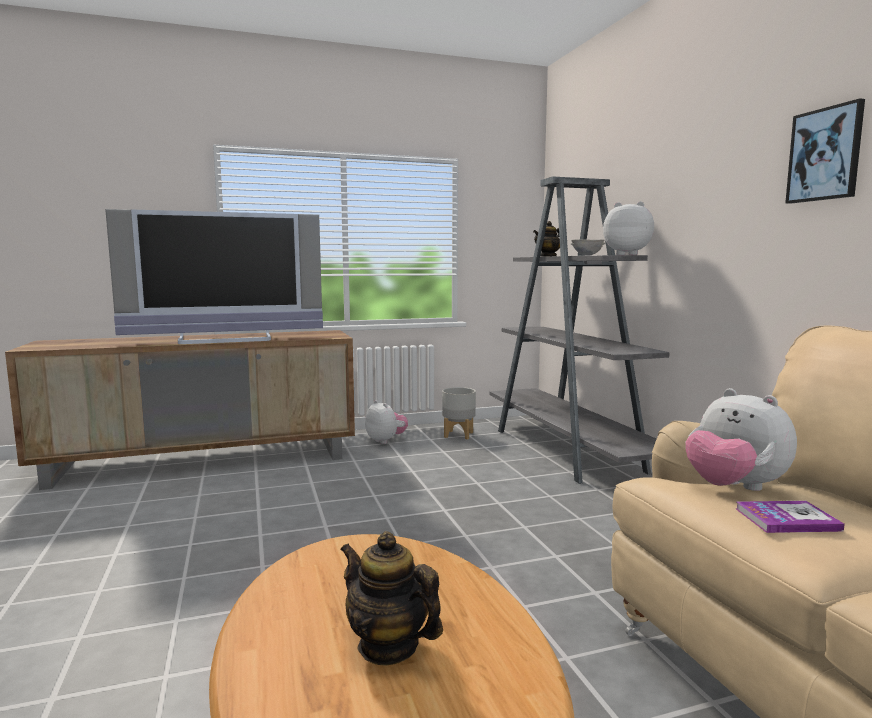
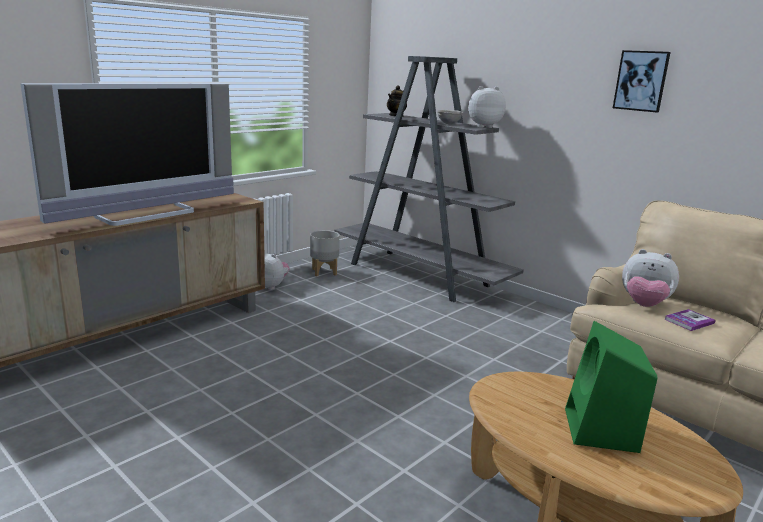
camera: 30 degrees left, 10 degrees up
(388, 646) = (601, 431): teapot -> green speaker

